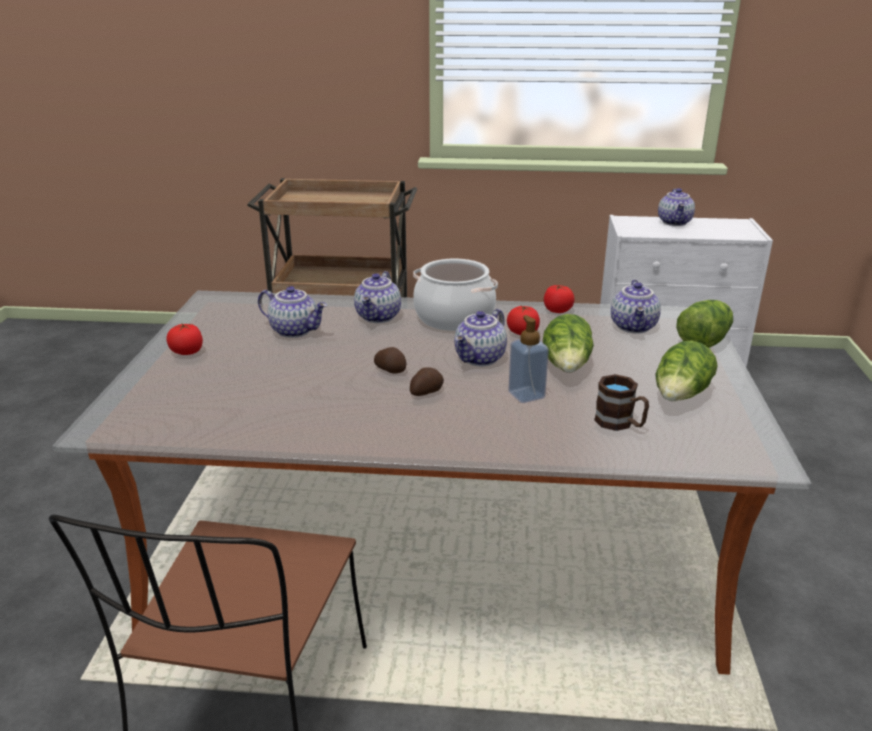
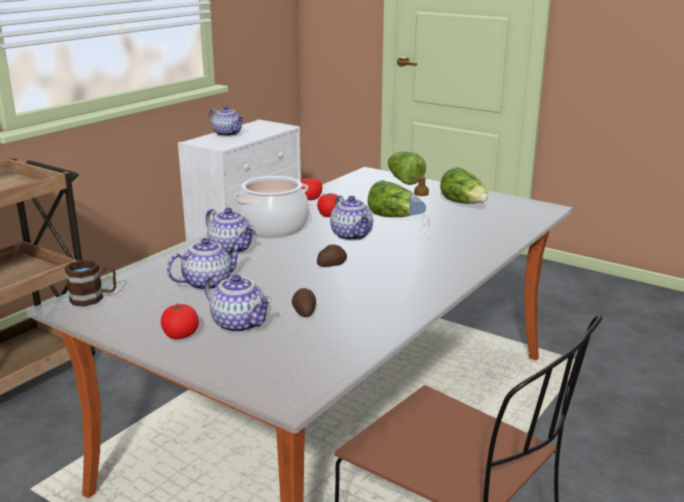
camera: 60 degrees left, 5 degrees down
(425, 391) = (380, 262): potato -> potato (304, 312)
(620, 423) = (480, 224): brown mug -> brown mug (94, 298)
(634, 327) = (364, 188): teapot -> teapot (240, 324)

